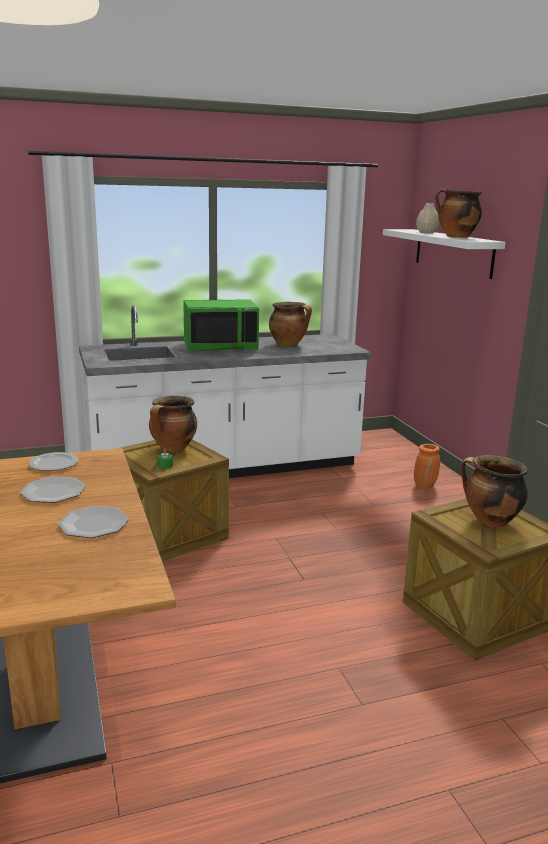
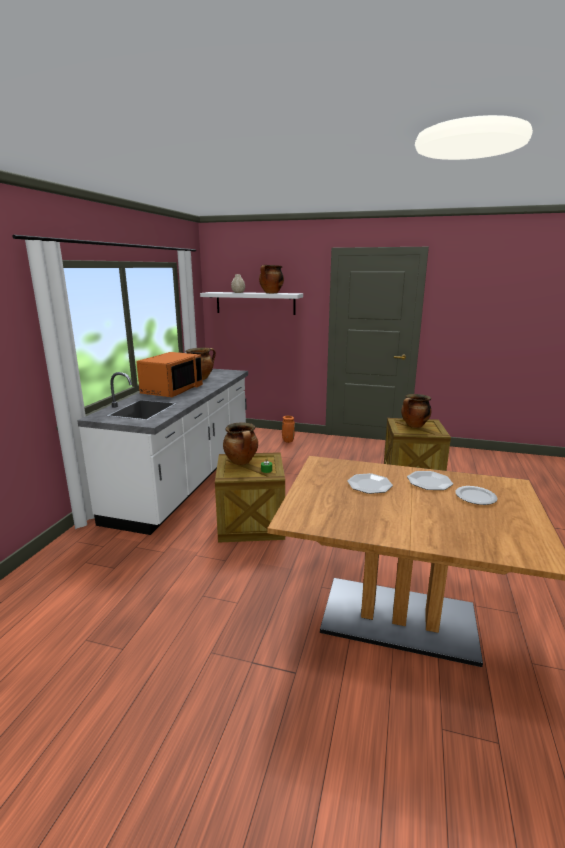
camera: 55 degrees left, 0 degrees up
(53, 463) = (318, 477): plate -> plate (475, 497)
(220, 346) = (171, 390): green microwave -> orange microwave

